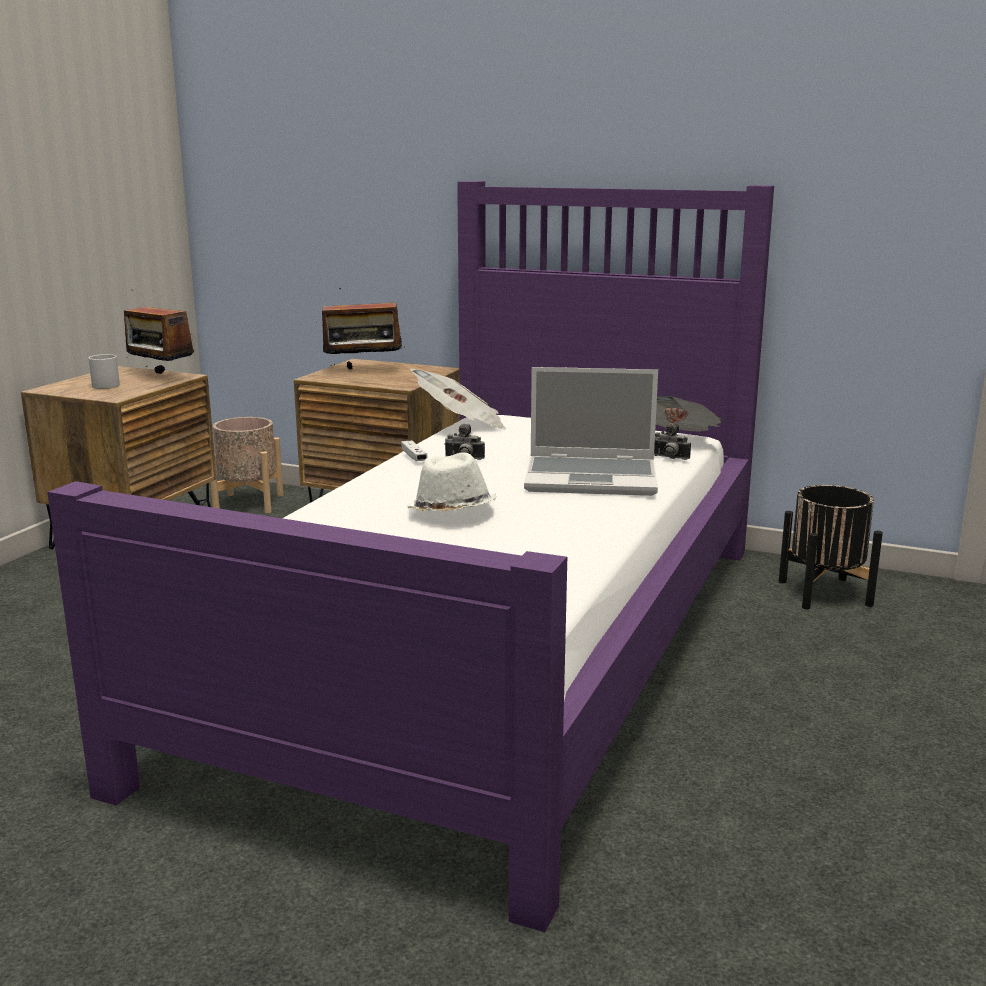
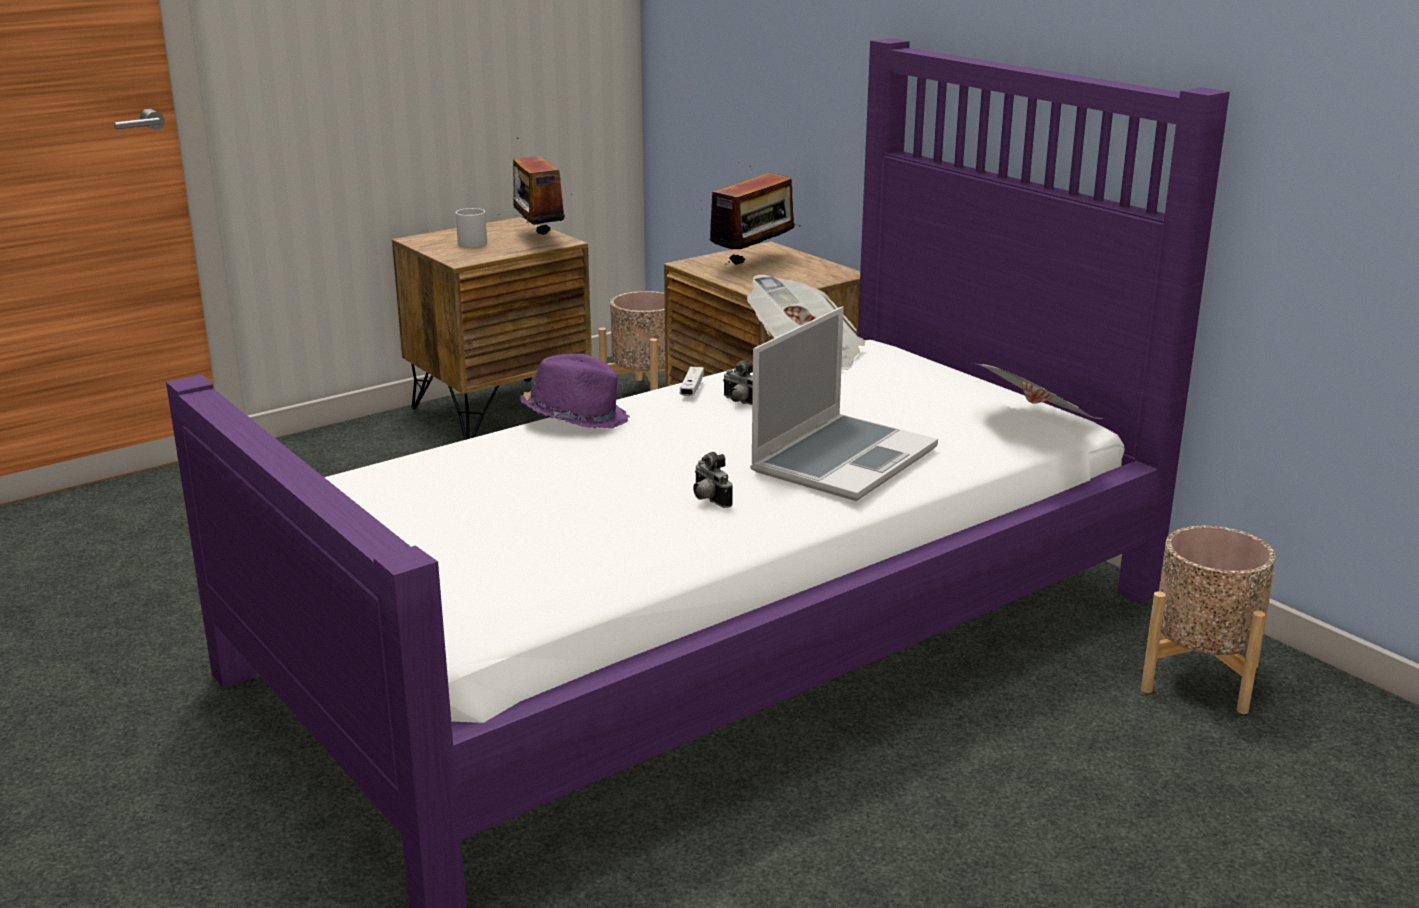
camera: 30 degrees right, 5 degrees up
(354, 489) = (576, 418): none -> purple hat
(363, 371) = (754, 262): radio -> radio turned 75 degrees counterclockwise
(451, 512) = (628, 469): white hat -> none
(593, 478) = (843, 459): laptop -> laptop turned 90 degrees counterclockwise
(669, 458) = (980, 450): camera -> camera (708, 500)
(824, 593) = (1200, 677): black planter -> beige planter

